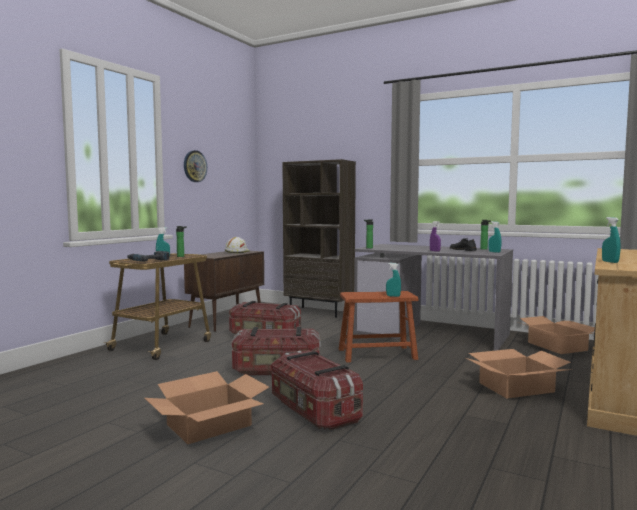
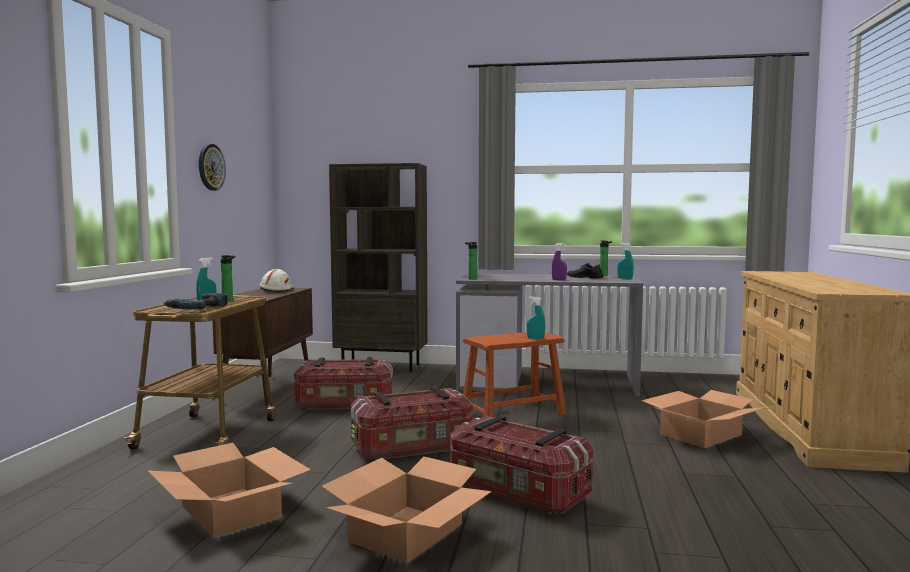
camera: 20 degrees left, 0 degrees up
(557, 346) = (690, 384): cardboard box -> cardboard box (231, 511)
(610, 262) = (805, 286): turquoise spray bottle -> none

